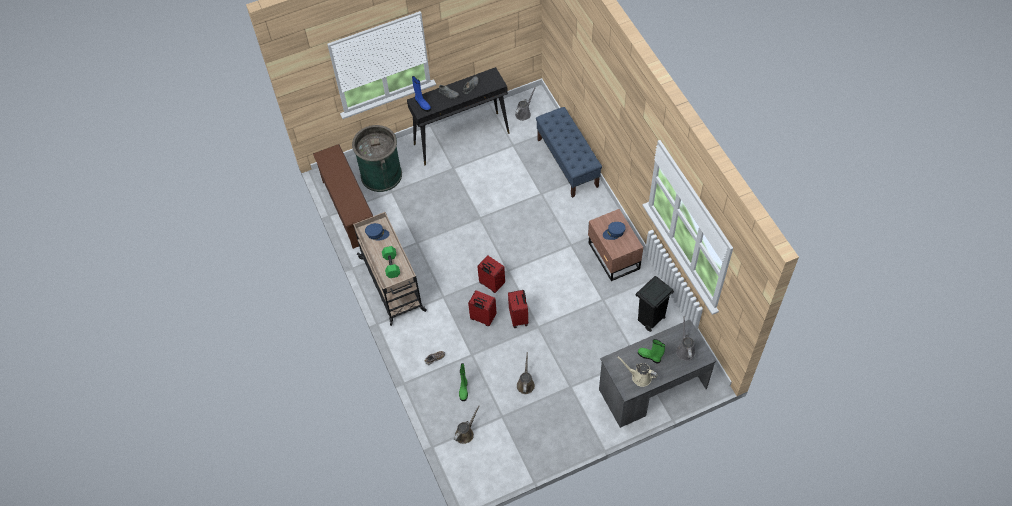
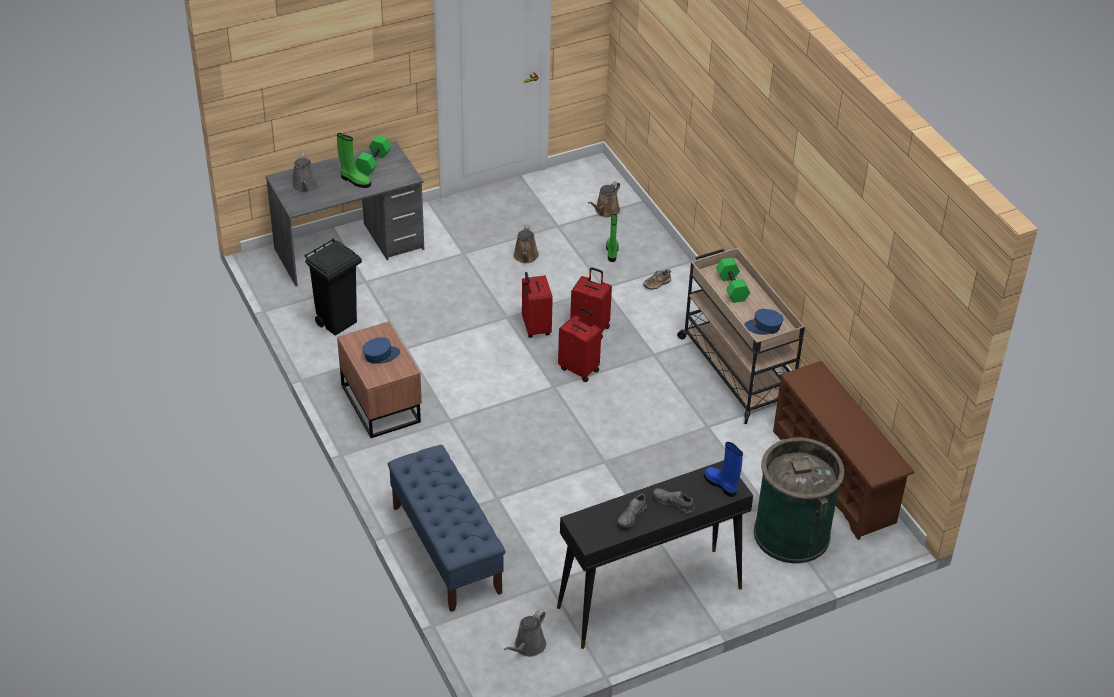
camera: 175 degrees right, 15 degrees down
(639, 377) = (372, 162): beige watering can -> green dumbbell

